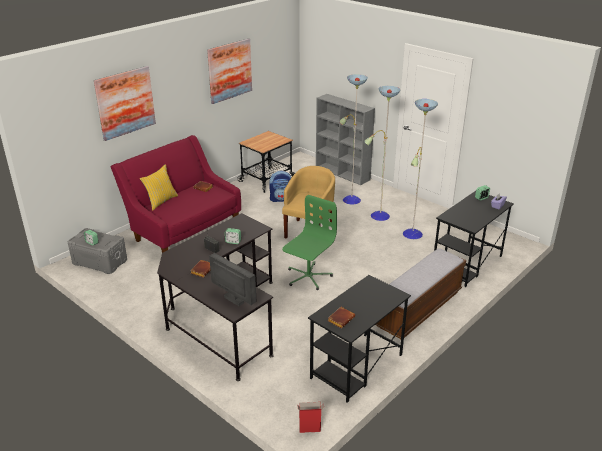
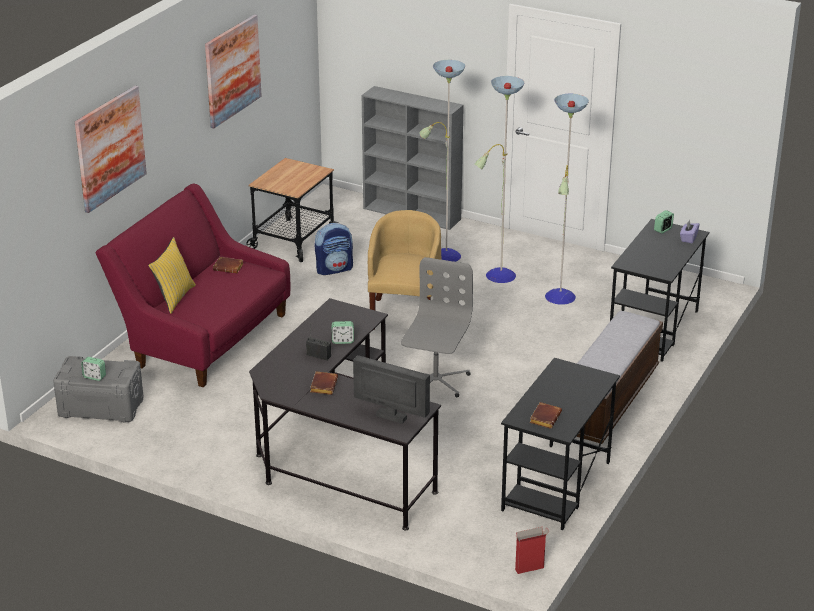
camera: 15 degrees left, 0 degrees up
(308, 277) = (435, 381): green office chair -> grey office chair

